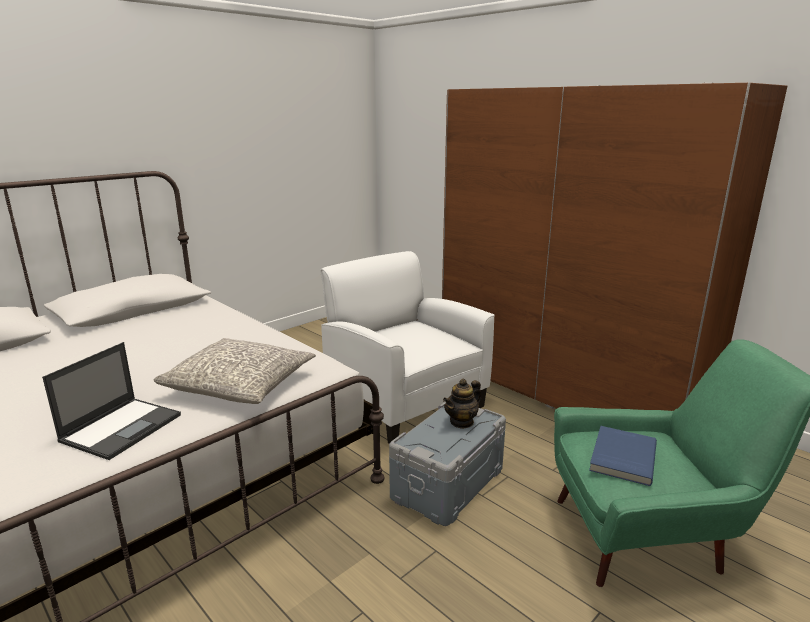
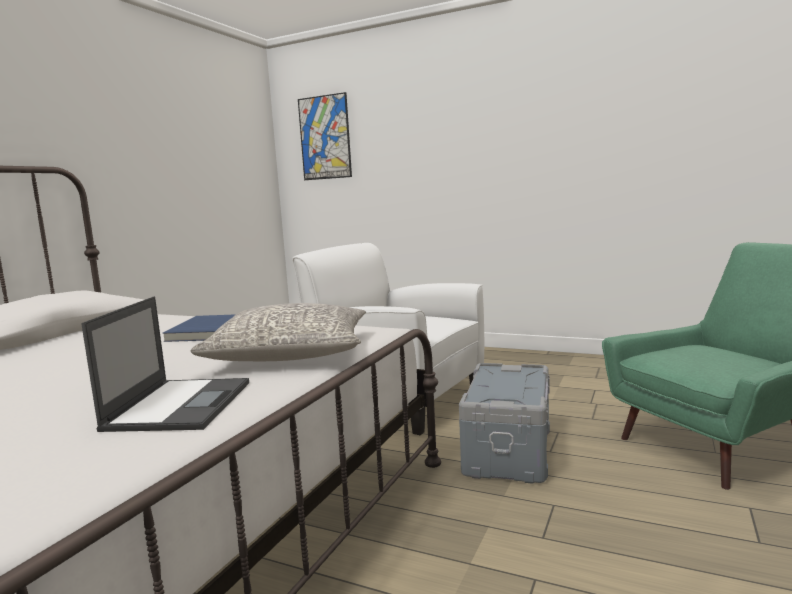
camera: 20 degrees left, 10 degrees down
(415, 125) = (325, 137): none -> picture
(462, 422) = (510, 377): teapot -> none
(563, 389) = (537, 364): brown wardrobe -> none
(621, 457) = (695, 360): blue book -> blue book (206, 331)

